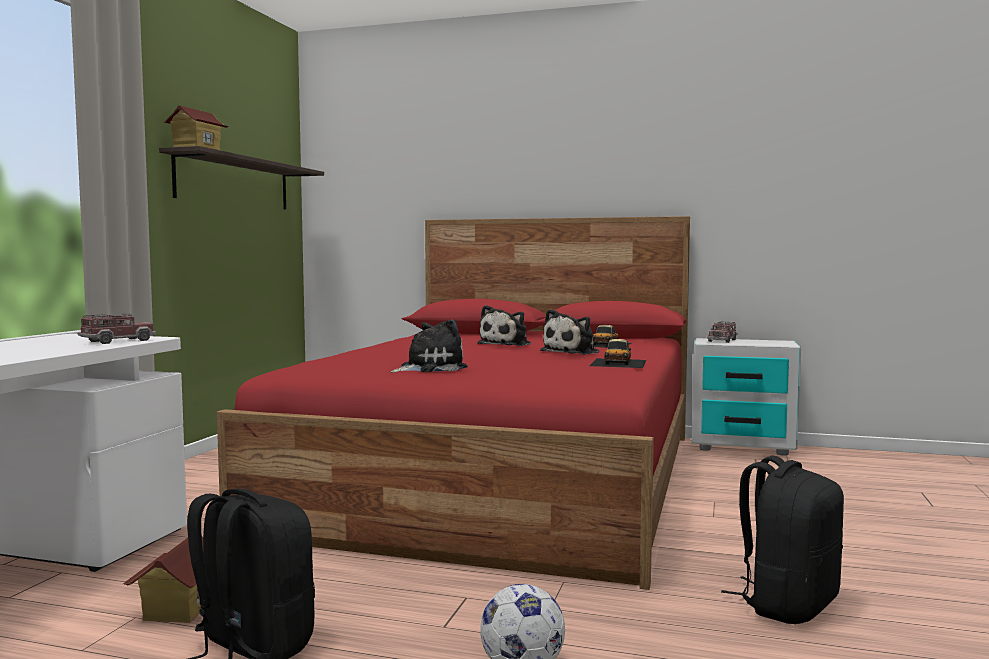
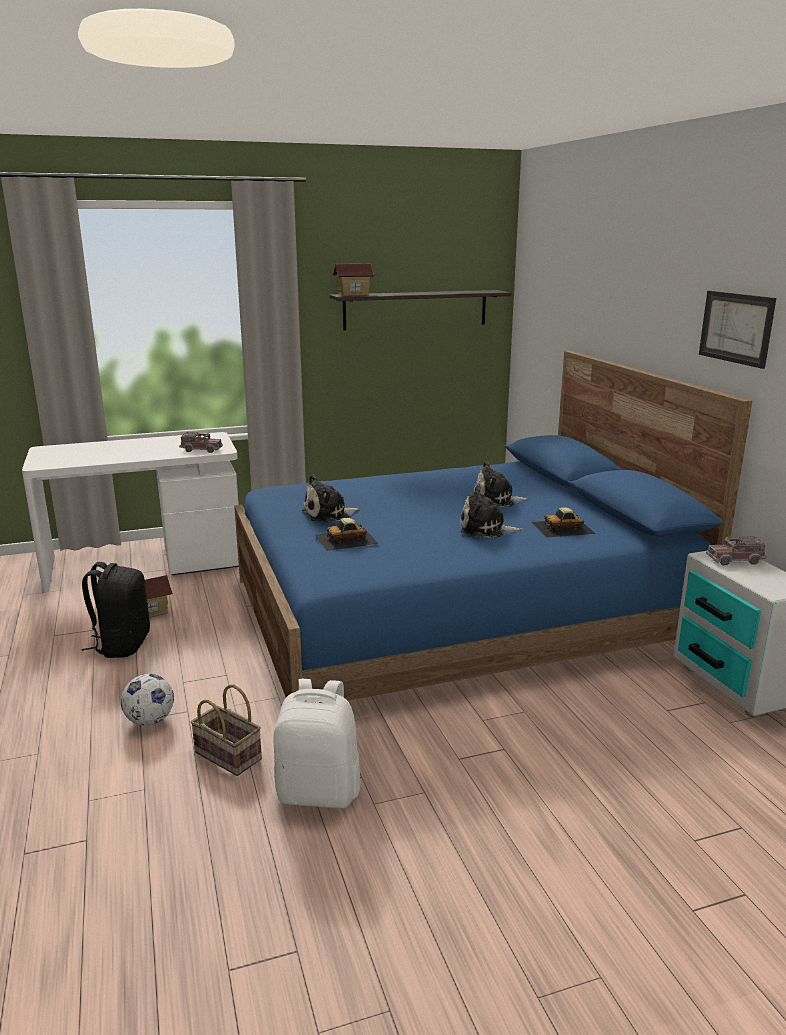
camera: 55 degrees right, 15 degrees up
(429, 368) = (329, 515): plush toy -> plush toy turned 135 degrees clockwise
(504, 478) = (457, 612): red bed -> blue bed
(619, 362) = (449, 556): toy car -> toy car (346, 539)
(656, 164) = (736, 328): none -> picture
(670, 634) = (230, 756): none -> basket
(787, 605) = (319, 792): black backpack -> white backpack

